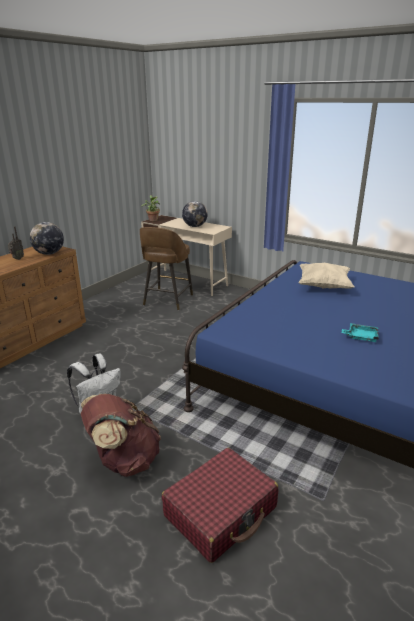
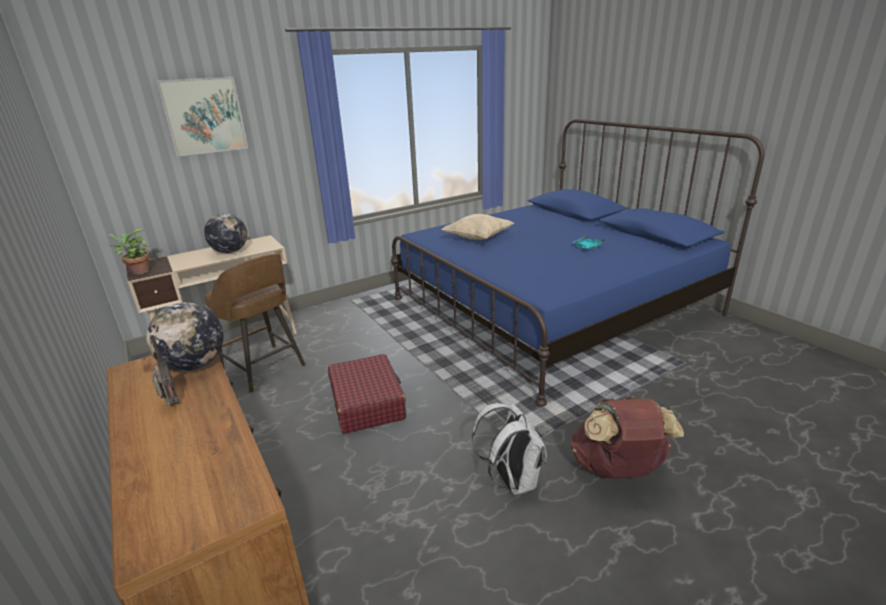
camera: 65 degrees left, 0 degrees up
(213, 138) = (204, 116): none -> picture
(221, 512) = (698, 416): red suitcase -> red suitcase (367, 403)

